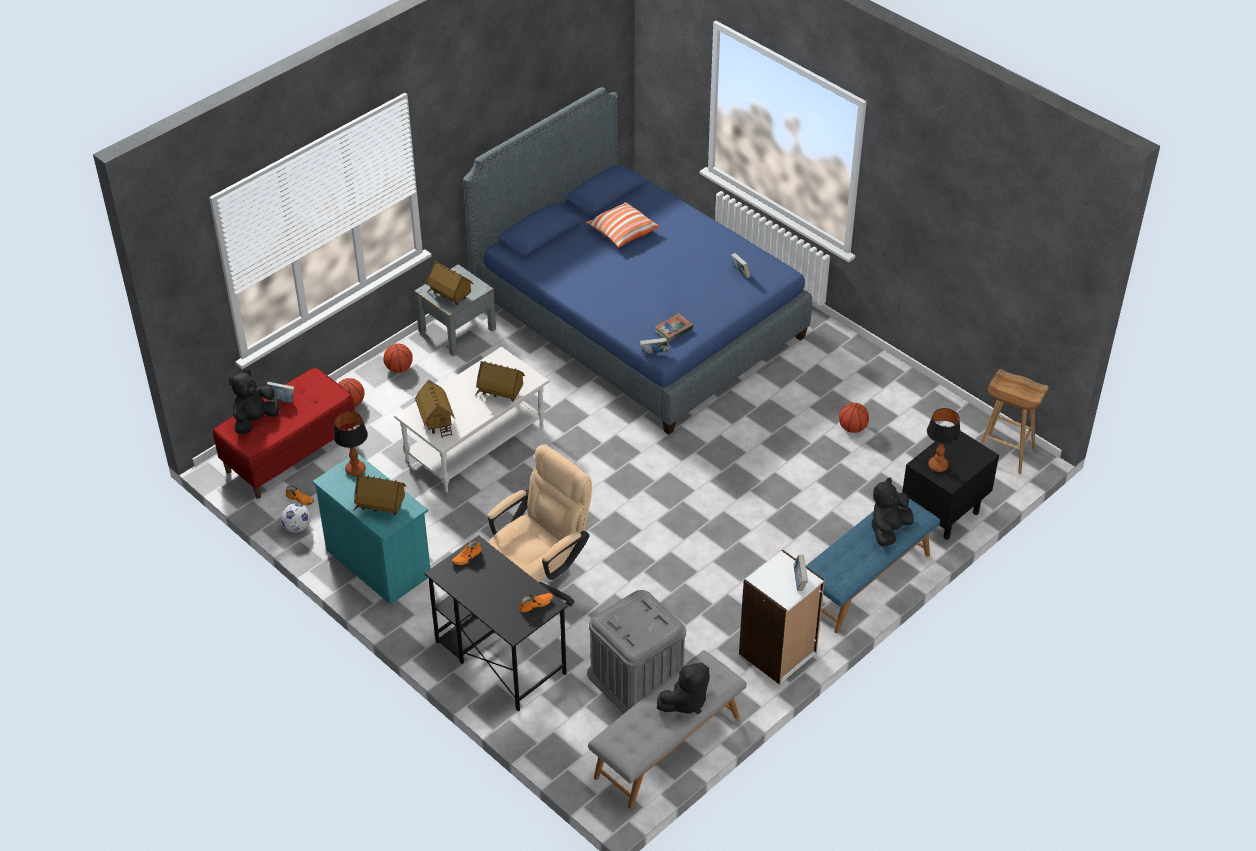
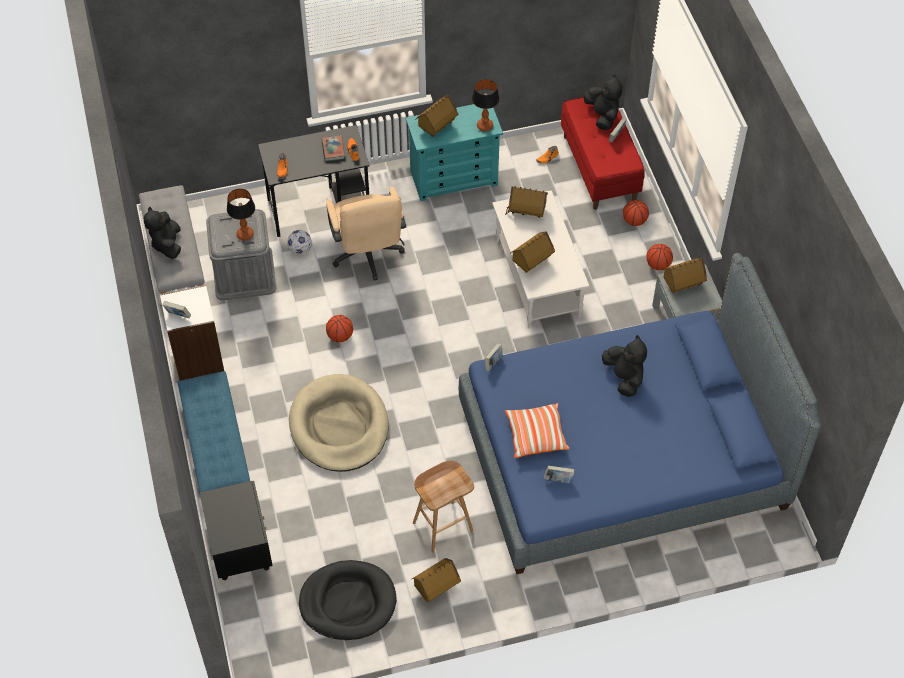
camera: 120 degrees right, 10 degrees up
(297, 527) = (519, 148): football -> football (300, 249)
(622, 232) = (673, 418): pillow -> pillow (535, 435)
(673, 330) = (513, 389): book -> book (333, 150)
(760, 509) = (339, 426): none -> beige dog bed
(852, 428) = (380, 544): basketball -> basketball (340, 336)
(859, 378) = (436, 587): none -> toy house
(888, 530) = (213, 446): black plush toy -> black plush toy (624, 377)
(922, 424) = (348, 602): none -> black dog bed
(938, 465) = (235, 502): table lamp -> table lamp (245, 235)
(1003, 453) = (270, 645): brown stool -> brown stool (443, 526)

